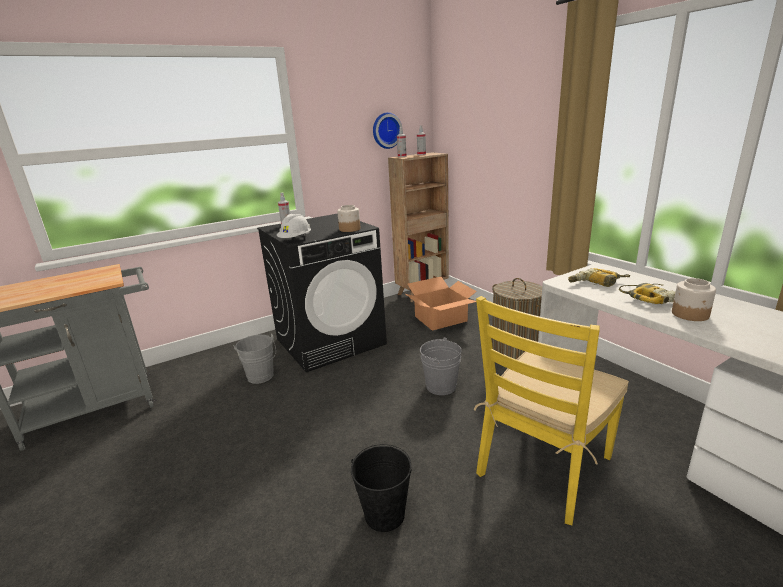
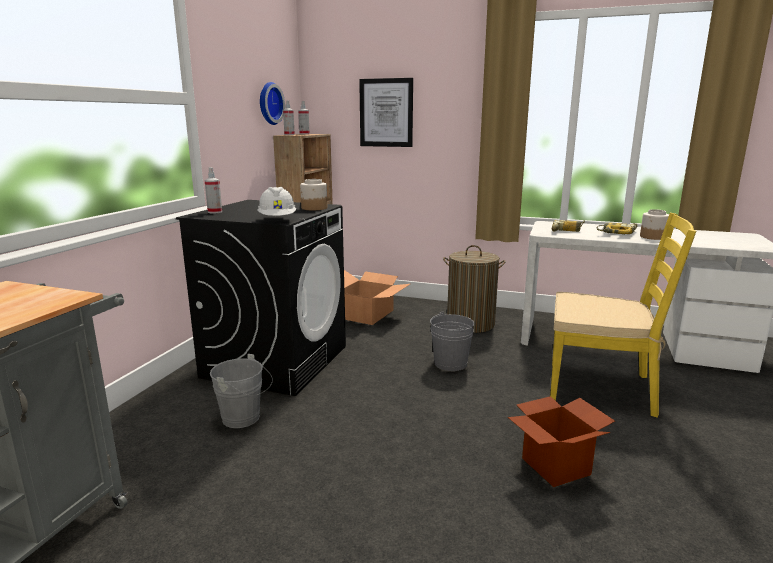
camera: 40 degrees left, 5 degrees down
(384, 514) = (556, 466): black bucket -> cardboard box
(487, 135) = (386, 113): none -> picture
(544, 466) = (601, 388): yellow chair -> yellow chair turned 75 degrees counterclockwise

